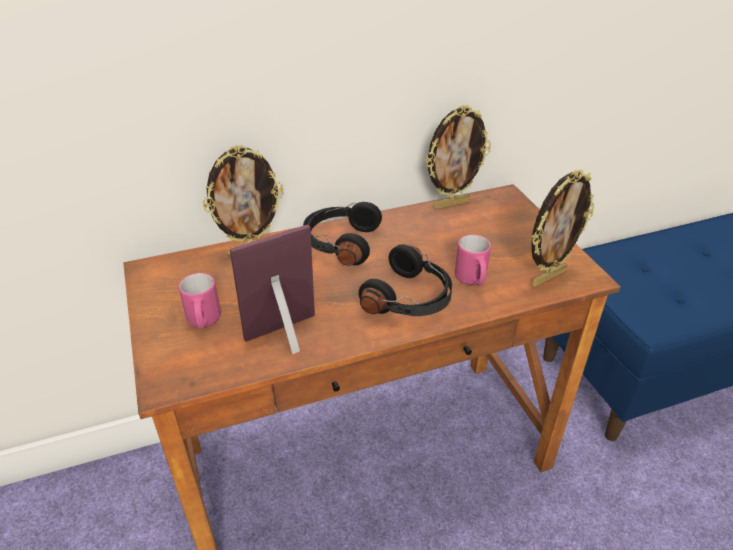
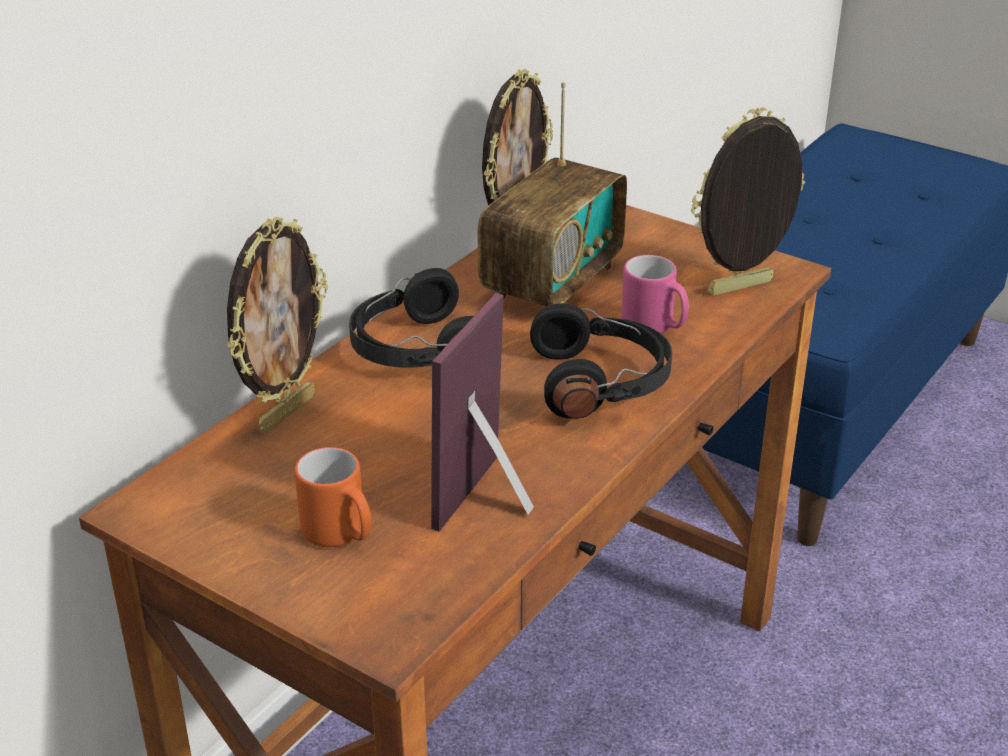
camera: 35 degrees left, 5 degrees down
(204, 322) = (340, 536): pink mug -> orange mug
(444, 234) = (552, 284): none -> radio
(548, 277) = (741, 289): picture frame -> picture frame turned 135 degrees counterclockwise

